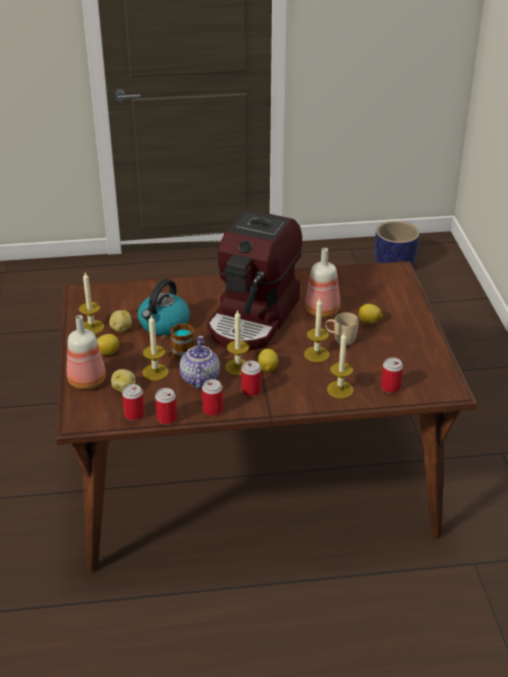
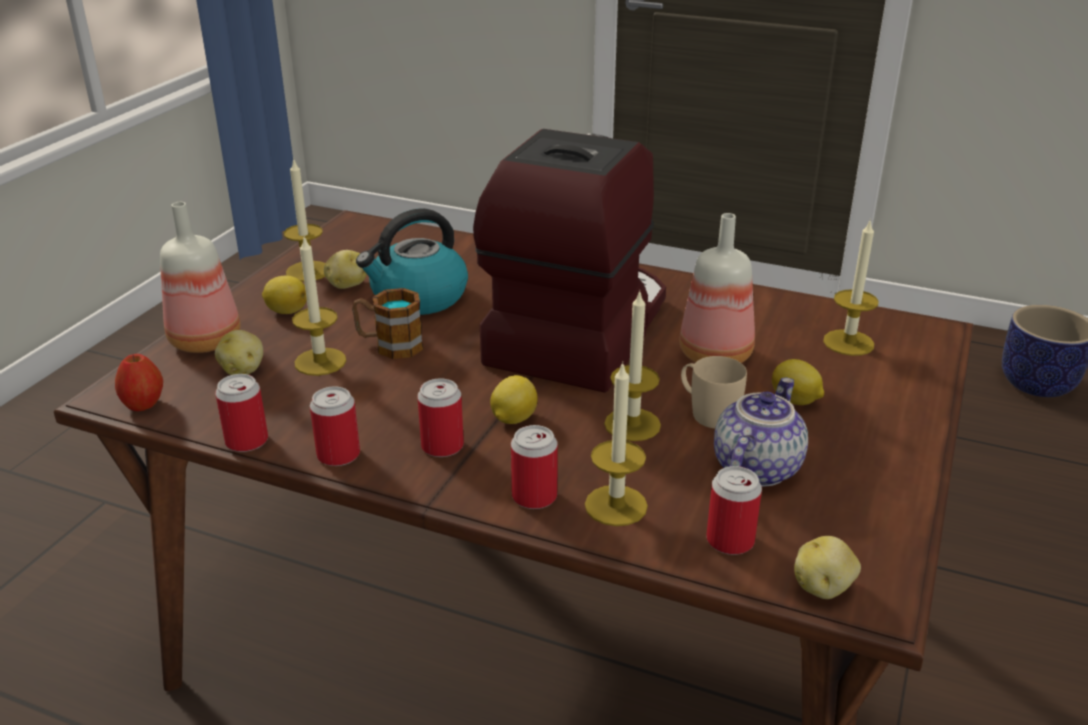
camera: 30 degrees right, 5 degrees down
(99, 420) = (144, 405): none -> apple
(134, 415) = (206, 416): can -> can (534, 496)
(199, 378) = (376, 395): teapot -> teapot (754, 467)
(238, 367) = (463, 398): candle -> candle (848, 342)
(254, 318) = (577, 331): coffee machine -> coffee machine turned 150 degrees clockwise
(433, 392) = (823, 587): none -> potato

